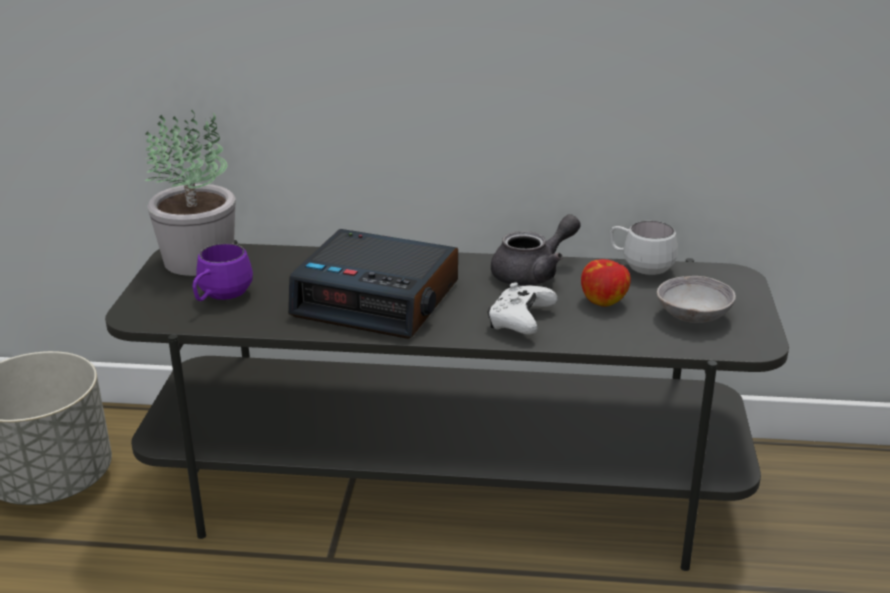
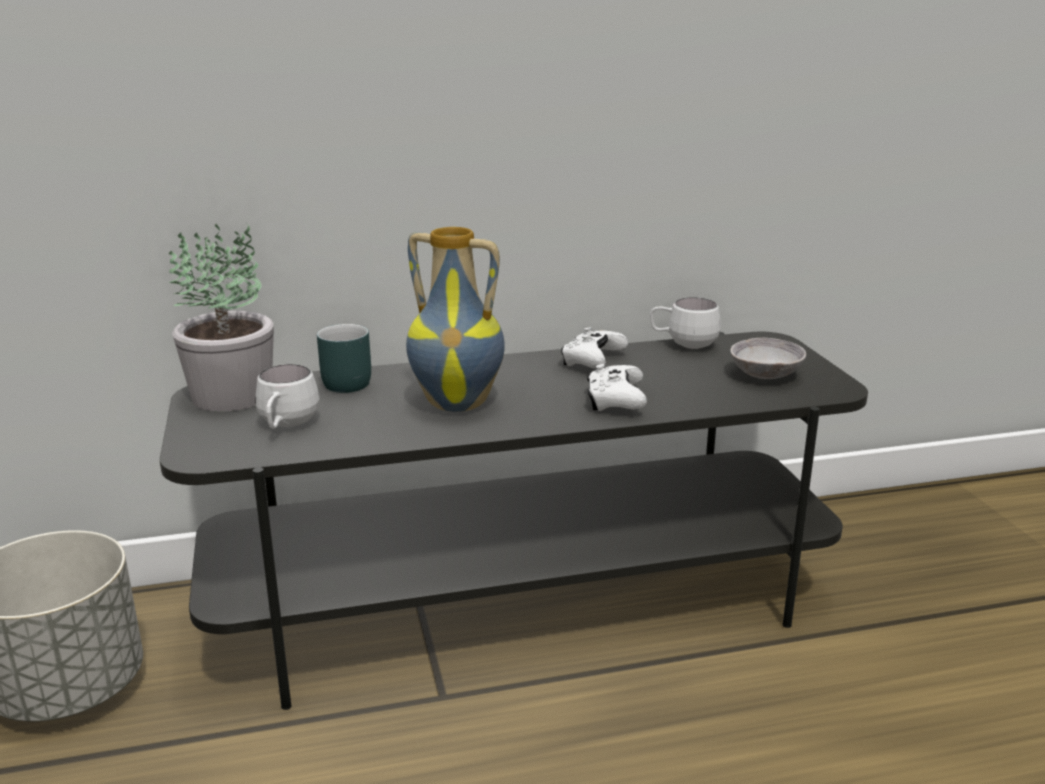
camera: 20 degrees left, 5 degrees down
(220, 298) = (286, 426): purple mug -> white mug
(299, 260) = (345, 381): none -> turquoise mug
(378, 299) = (458, 403): alarm clock -> vase
(533, 273) = (592, 361): grey teapot -> white game controller
(604, 301) = (677, 374): apple -> none

